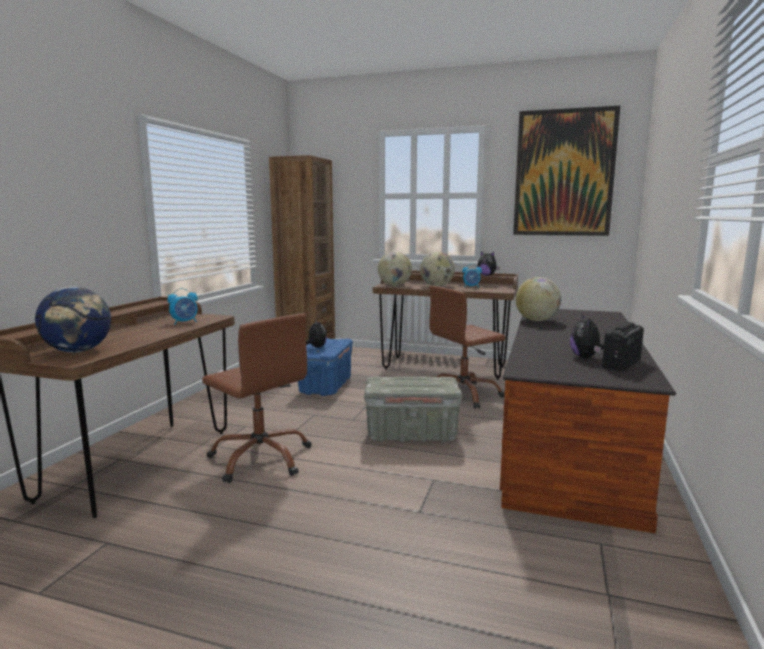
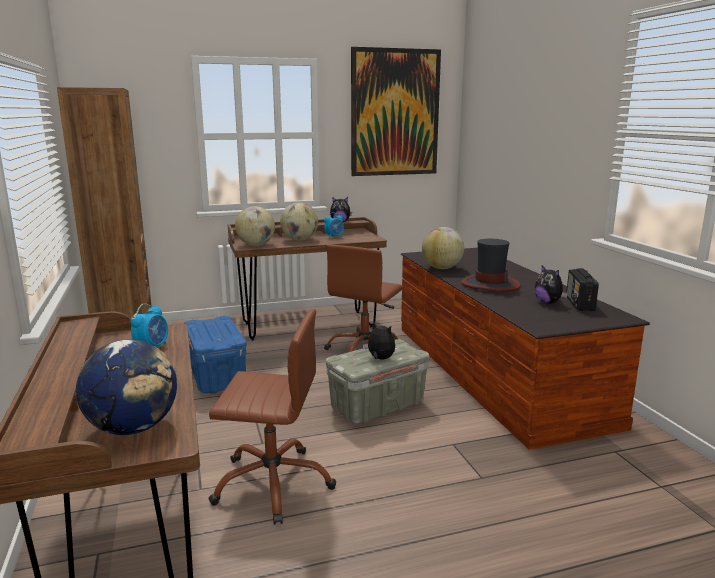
camera: 35 degrees left, 5 degrees up
(316, 347) = (209, 335): plush toy -> plush toy (380, 359)
(555, 336) = (490, 284): none -> hat

